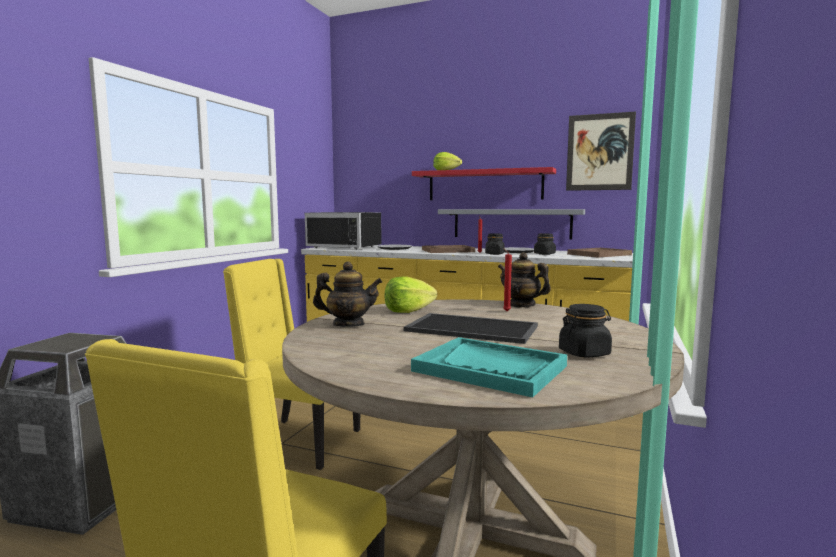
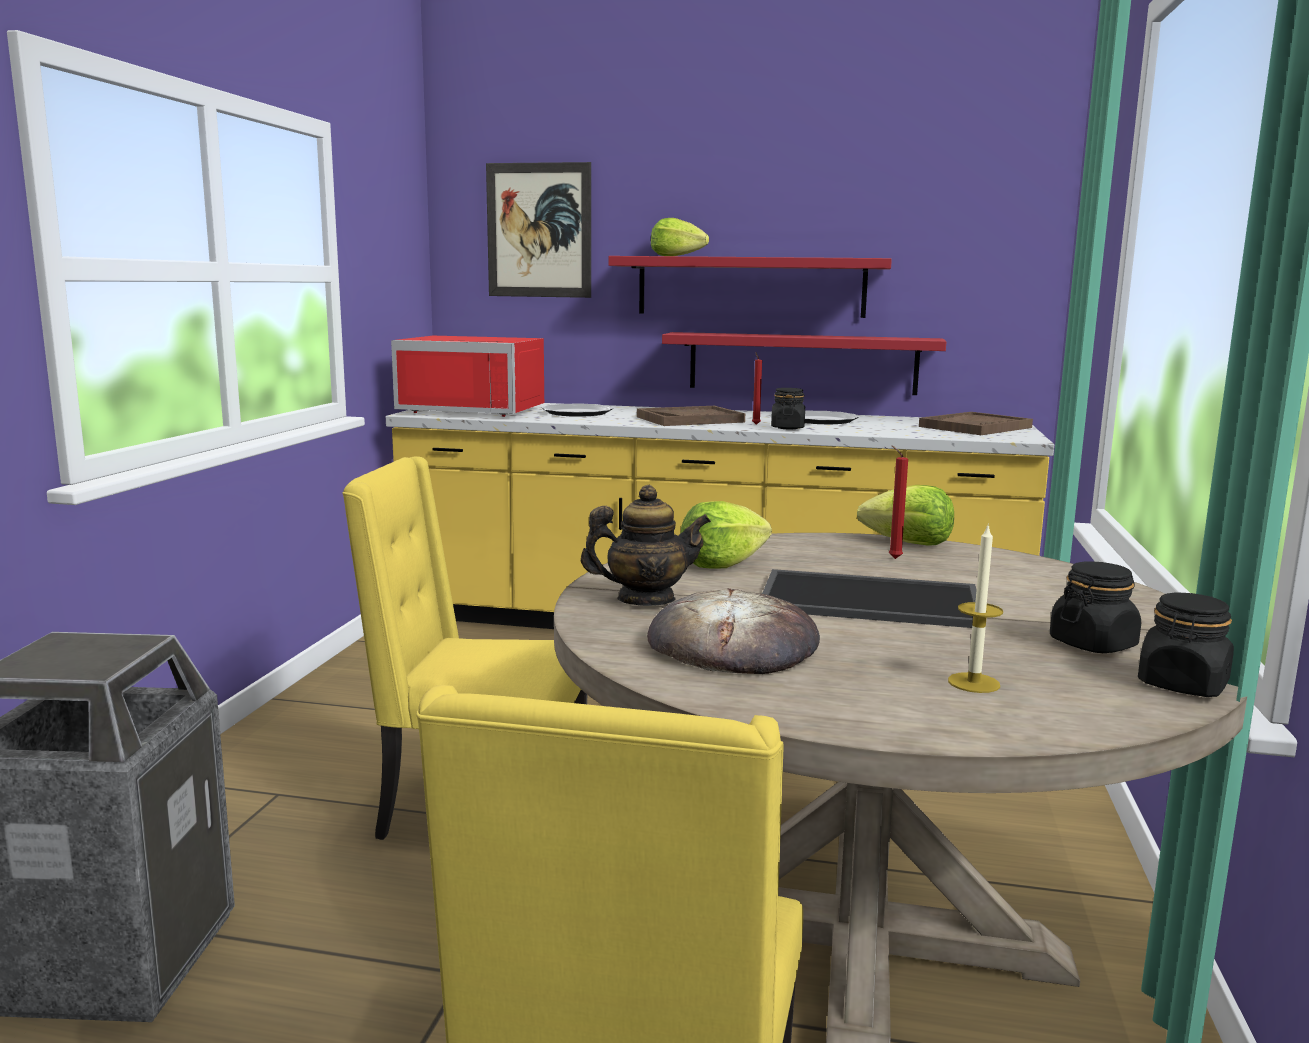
camera: 10 degrees left, 5 degrees up
(347, 247) = (476, 409): black microwave -> red microwave
(371, 345) = (733, 645): none -> bread
(490, 368) = (973, 683): turquoise tray -> candle
(511, 223) = (802, 363): grey shelf -> red shelf
(522, 305) = (908, 543): teapot -> lettuce
(544, 254) = (878, 427): black jar -> black jar (1182, 685)
(599, 152) = (973, 231): picture -> picture (539, 230)

